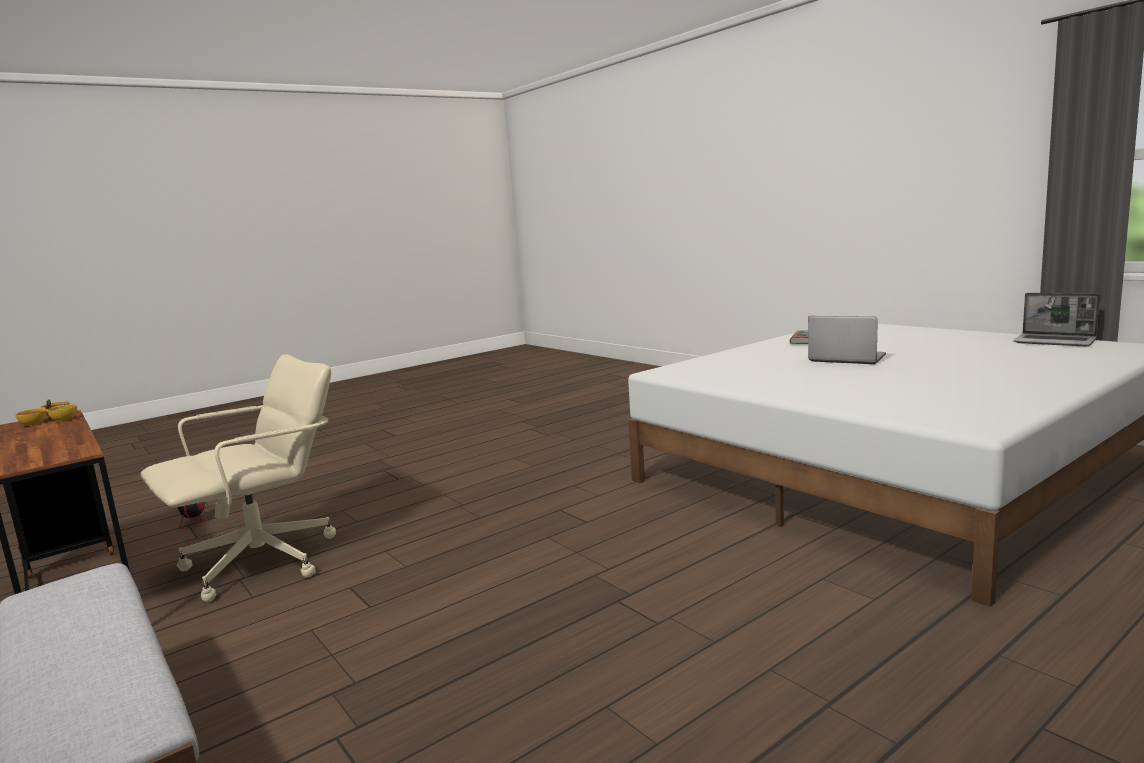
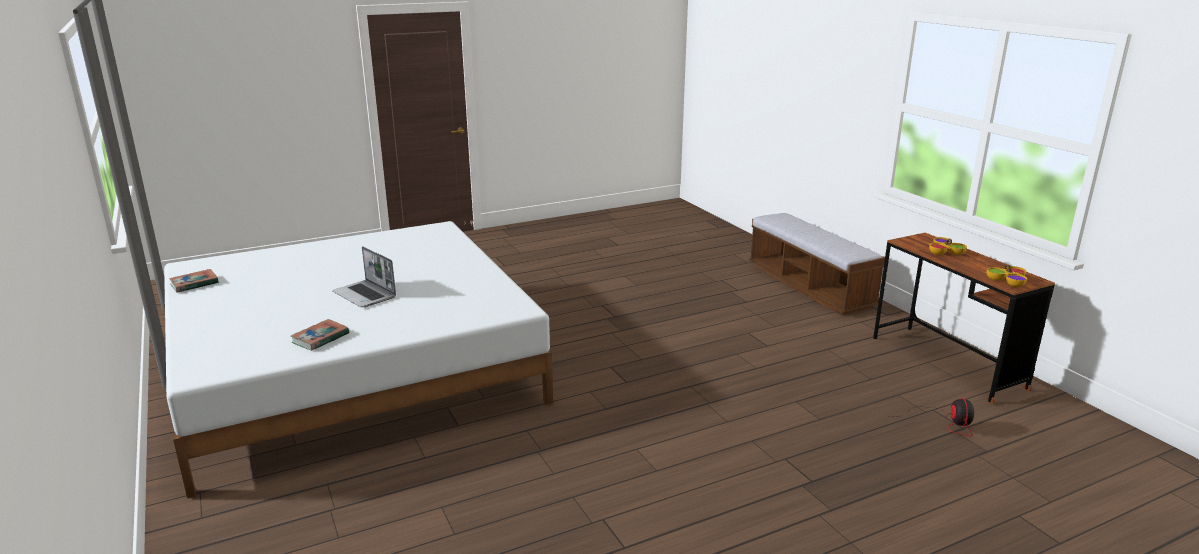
camera: 170 degrees left, 10 degrees up
(44, 445) = (945, 252): none -> bowl
(263, 562) = (843, 373): beige office chair -> none
(1055, 341) = (194, 284): laptop -> book

